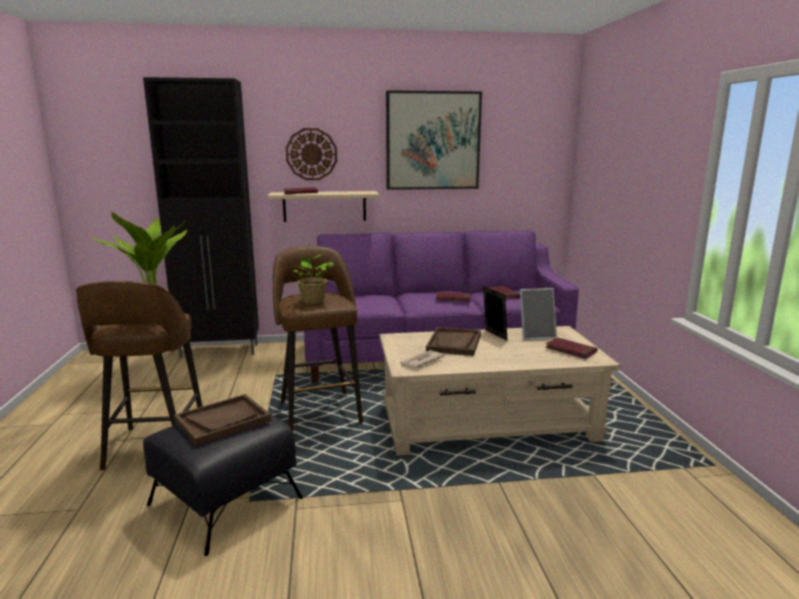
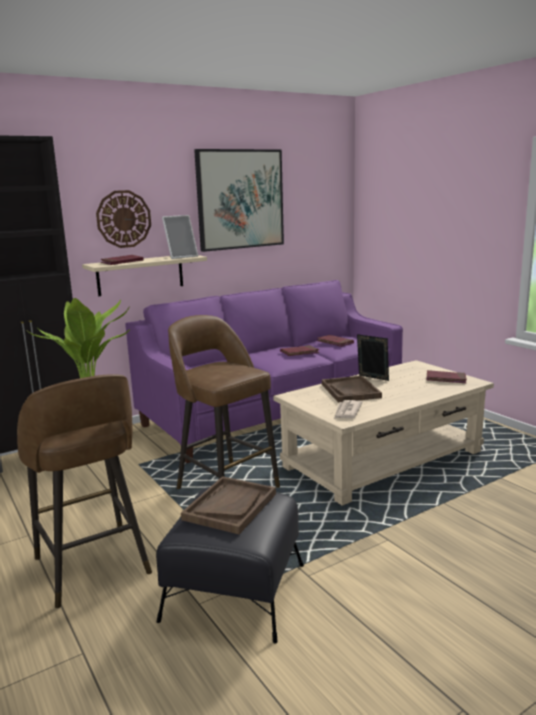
camera: 25 degrees left, 0 degrees up
(312, 302) = (224, 372): potted plant -> none
(536, 336) = (404, 372): picture frame -> picture frame (181, 257)

